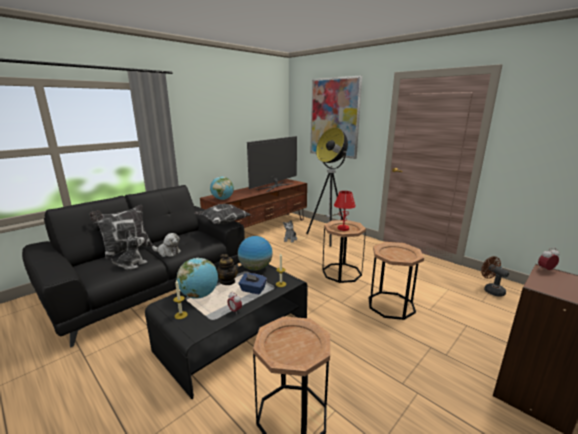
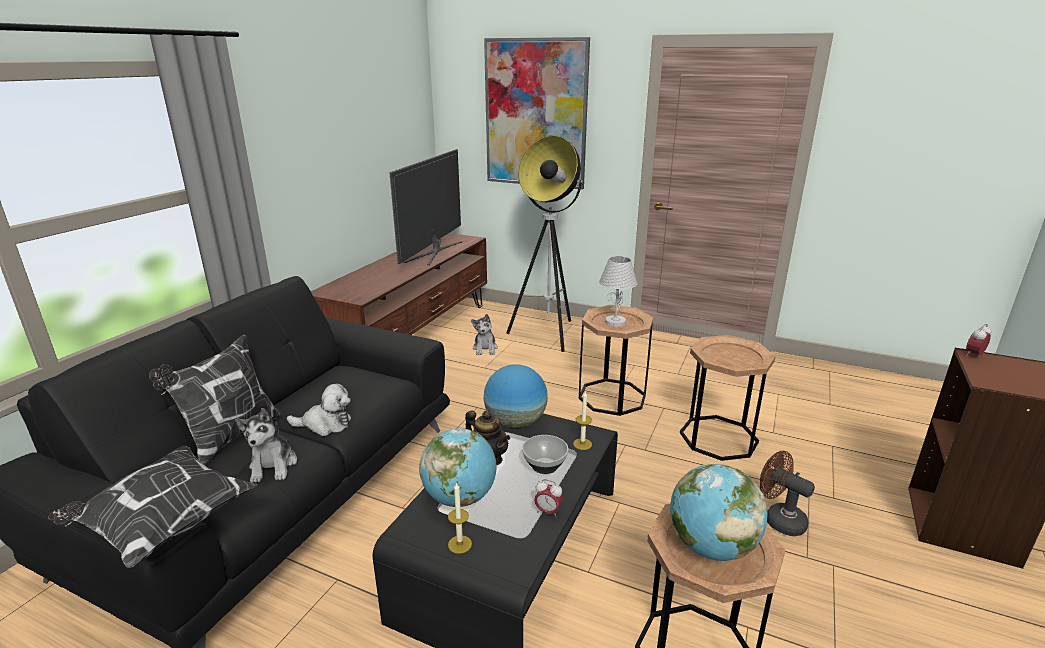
camera: 20 degrees left, 5 degrees up
(132, 264) = (273, 465): plush toy -> plush toy turned 150 degrees clockwise
(222, 199) = (357, 292): globe -> globe (710, 546)
(222, 223) = (401, 344): pillow -> pillow (163, 525)
(252, 290) = (545, 466): blue tissue box -> bowl
(343, 228) = (615, 322): red table lamp -> white table lamp
(491, 290) = (831, 384): brown fan -> brown fan (779, 519)

